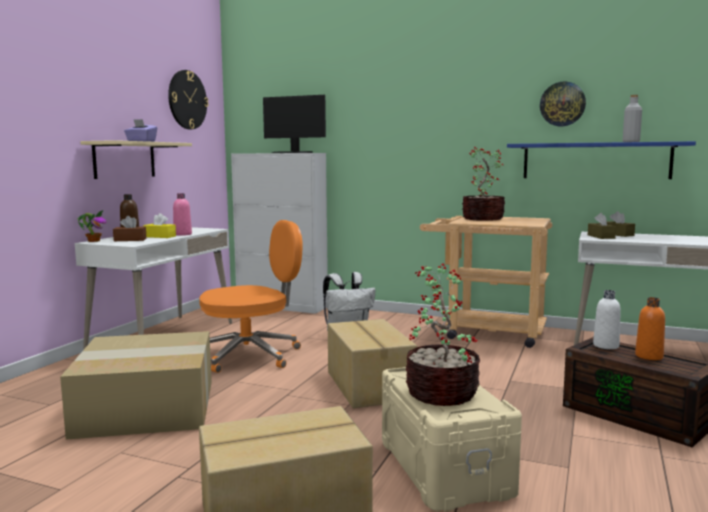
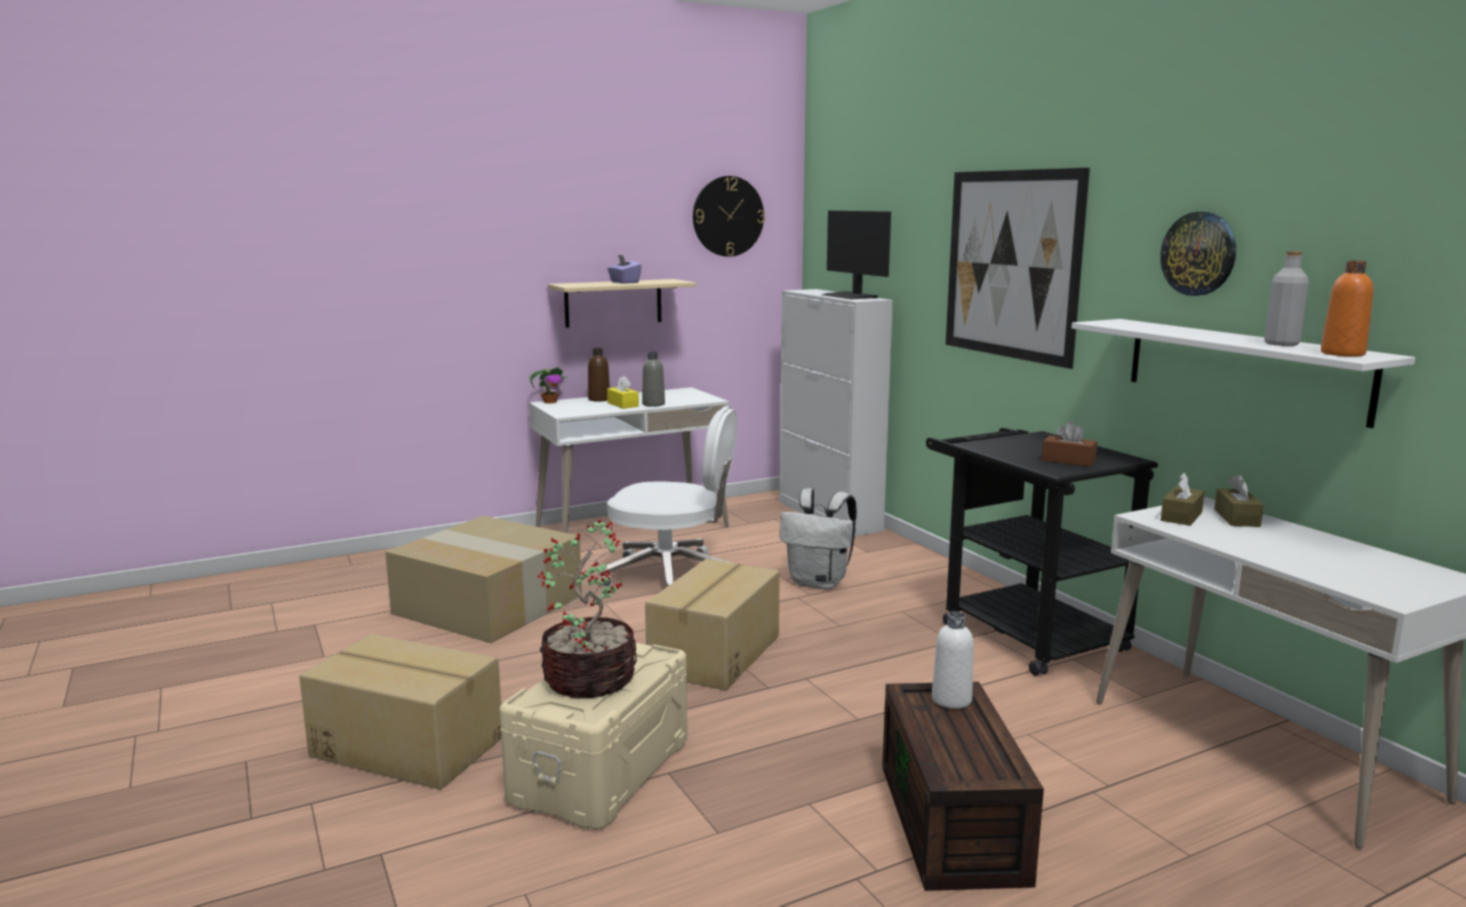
camera: 40 degrees right, 5 degrees up
(130, 240) = (582, 406): brown tissue box -> brown tissue box (1068, 460)
(182, 234) = (653, 404): pink bottle -> grey bottle
(251, 355) = (672, 575): orange office chair -> white office chair
(426, 121) = (1011, 265): none -> picture
(482, 219) = (1031, 444): potted plant -> none
(485, 332) = (1021, 631): beige cart -> black cart
(595, 161) = (1243, 368): blue shelf -> white shelf
(649, 356) = (967, 735): orange bottle -> orange bottle (1342, 353)

